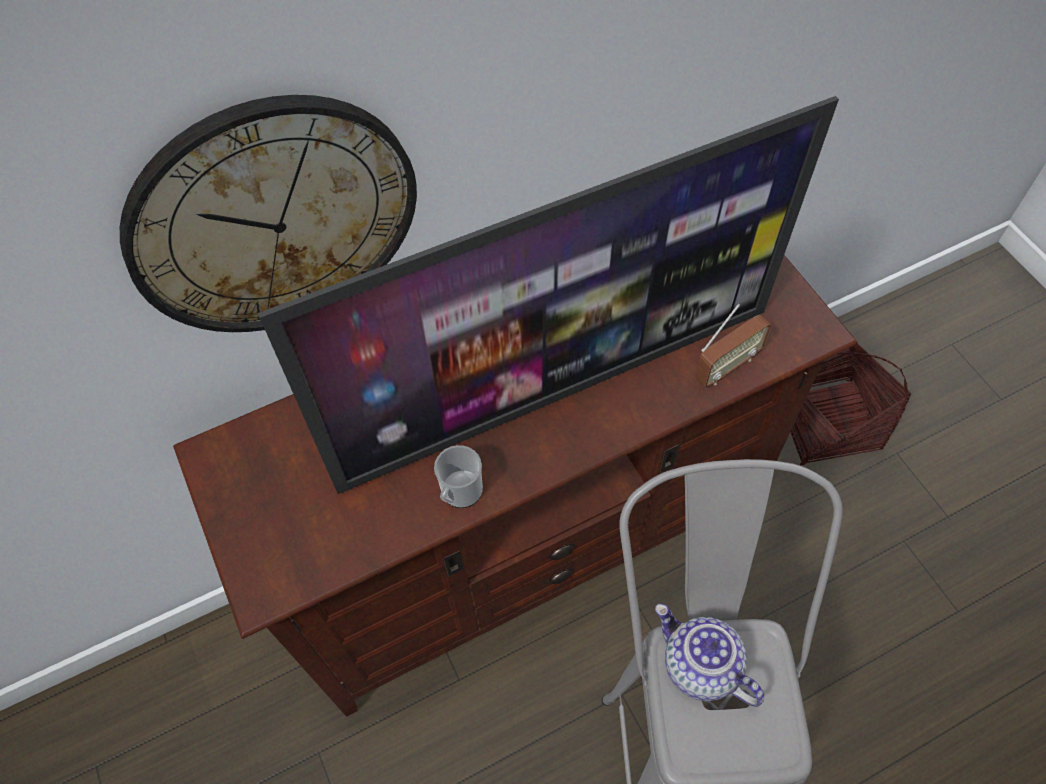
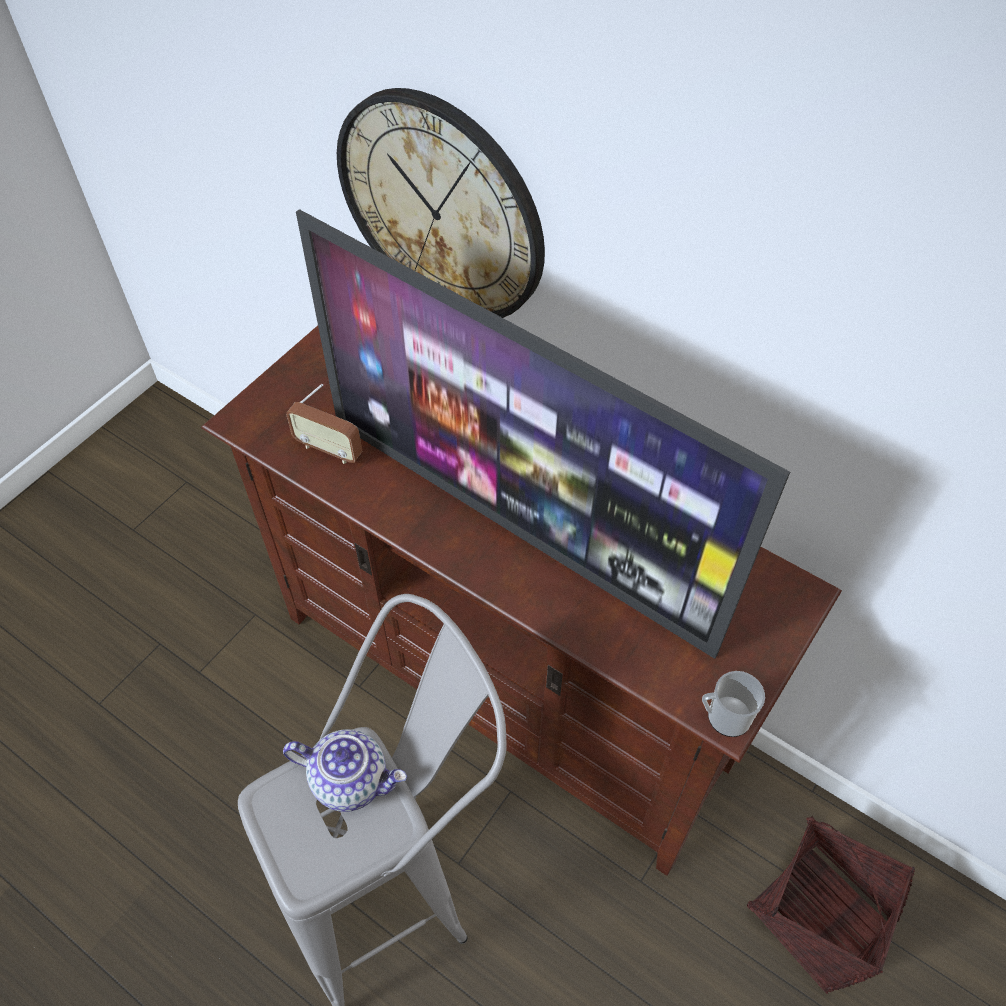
camera: 60 degrees right, 5 degrees down
(459, 494) = (380, 501): mug -> mug (724, 717)
(699, 666) = (351, 779): teapot -> teapot turned 90 degrees clockwise
(726, 367) = (628, 649): radio -> radio (329, 450)

